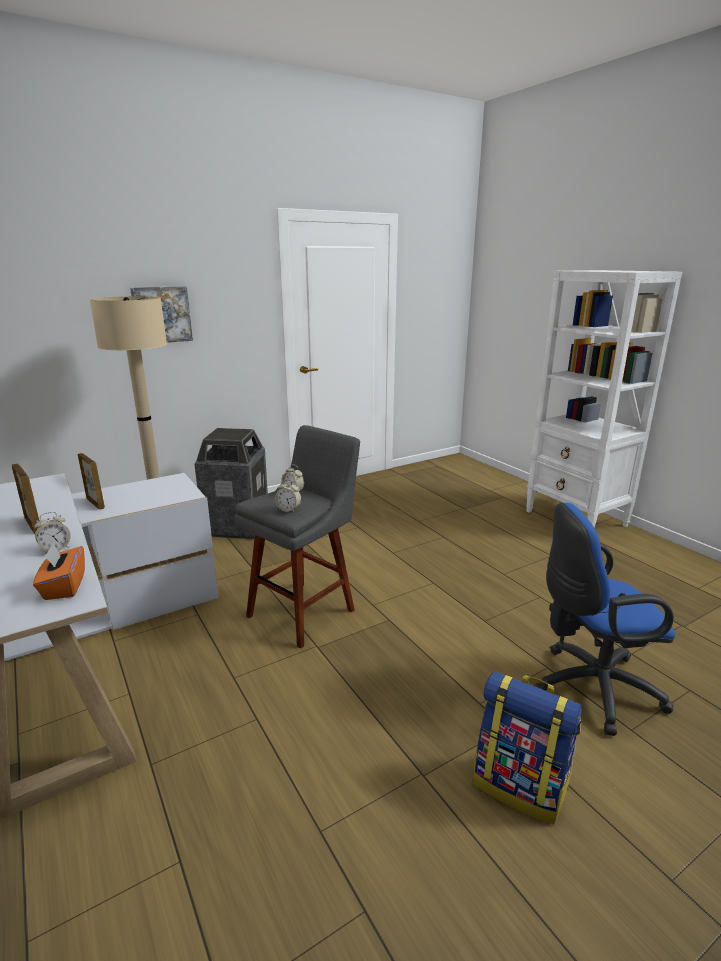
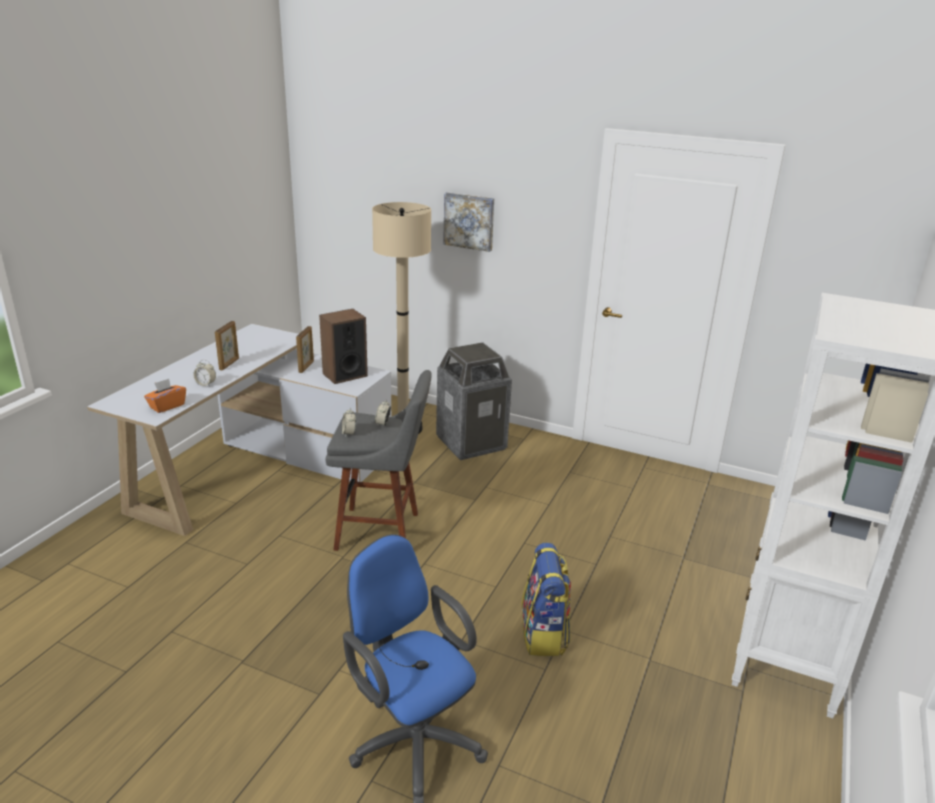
camera: 55 degrees right, 5 degrees up
(151, 491) = (344, 375): none -> speaker
(520, 785) = (260, 718): backpack -> backpack (544, 634)

